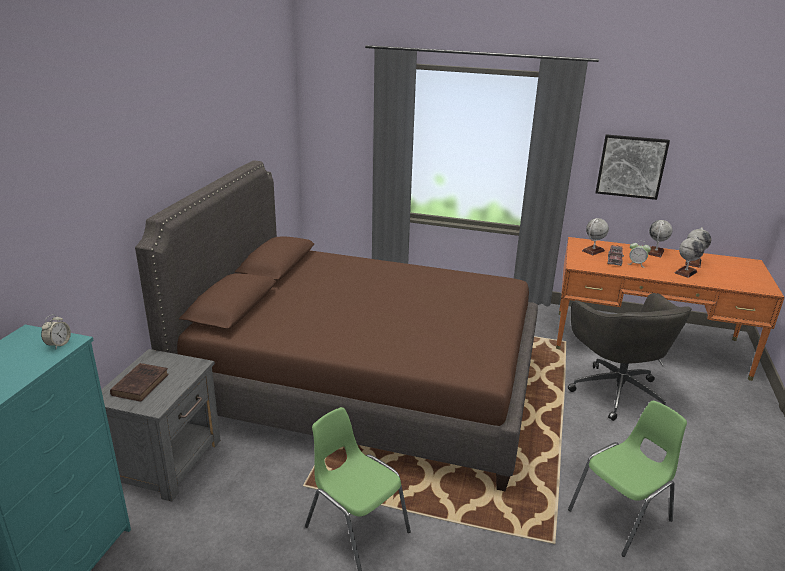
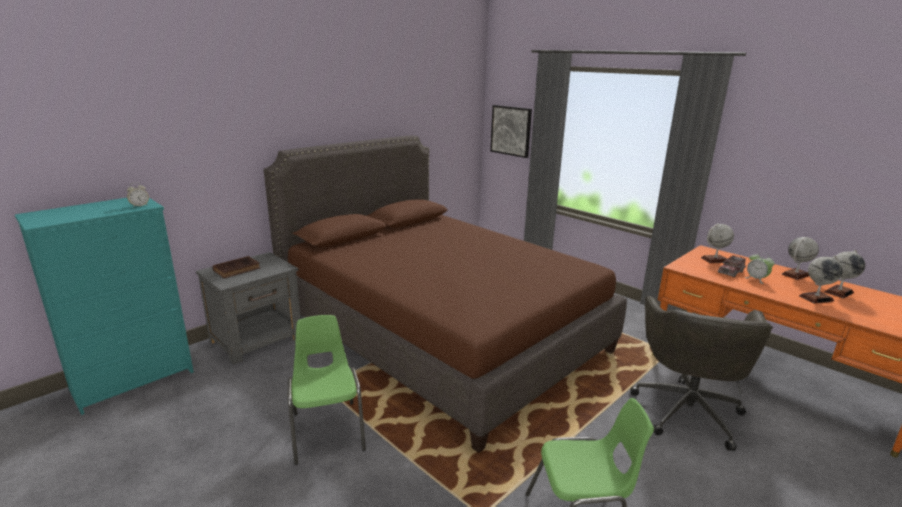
camera: 30 degrees right, 5 degrees down
(631, 166) = (782, 175): picture -> picture (511, 131)

